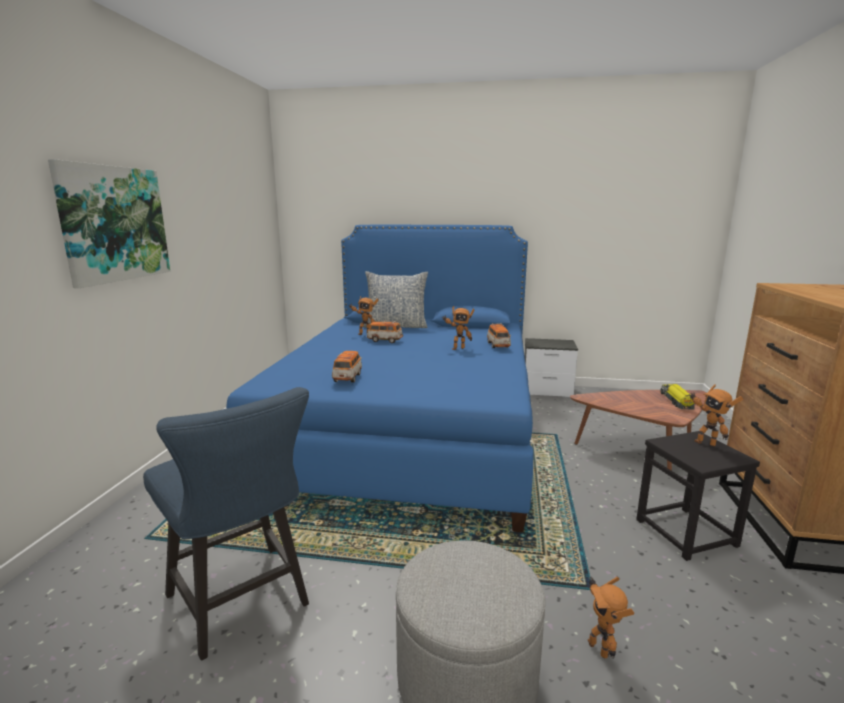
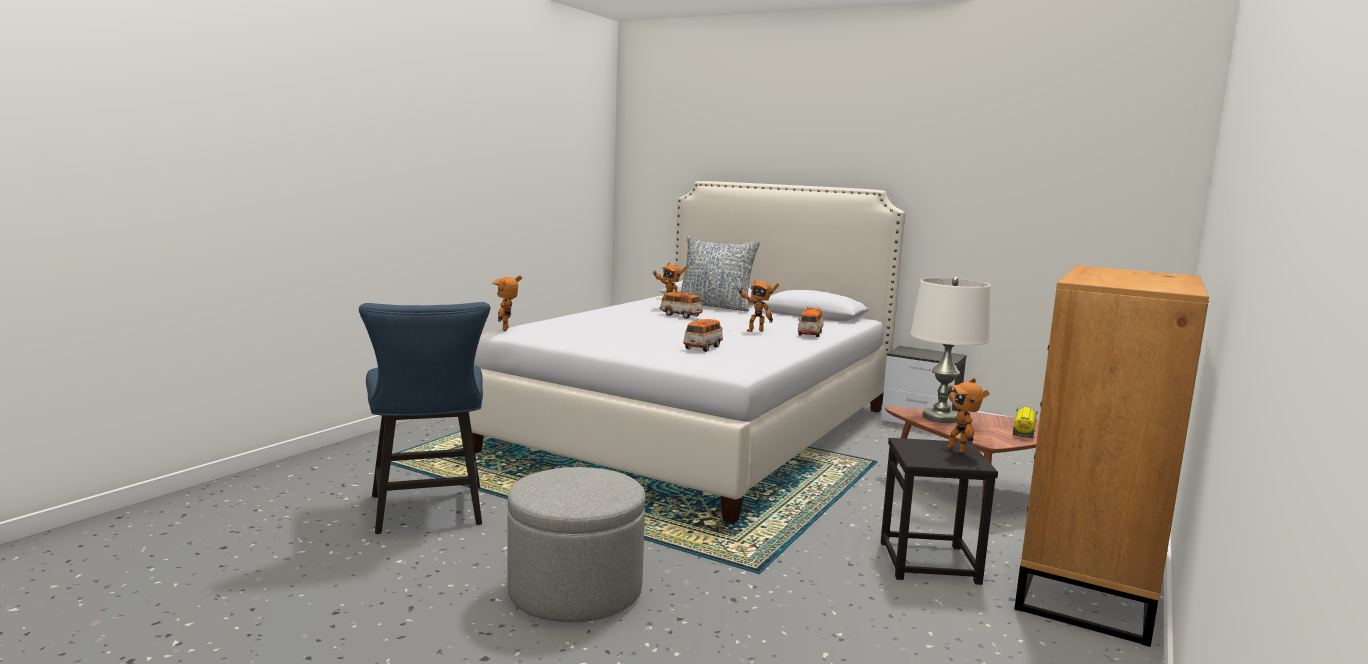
camera: 20 degrees right, 5 degrees down
(114, 224) = (408, 161): picture -> none
(347, 377) = (596, 335): toy car -> toy car (703, 347)
(409, 429) = (697, 429): blue bed -> white bed
(600, 648) = (719, 605): toy robot -> toy robot (508, 329)
(616, 400) = (940, 417): none -> white table lamp

